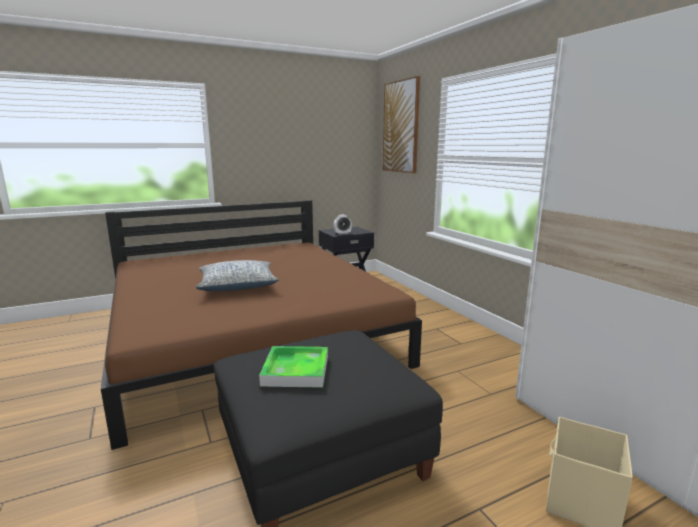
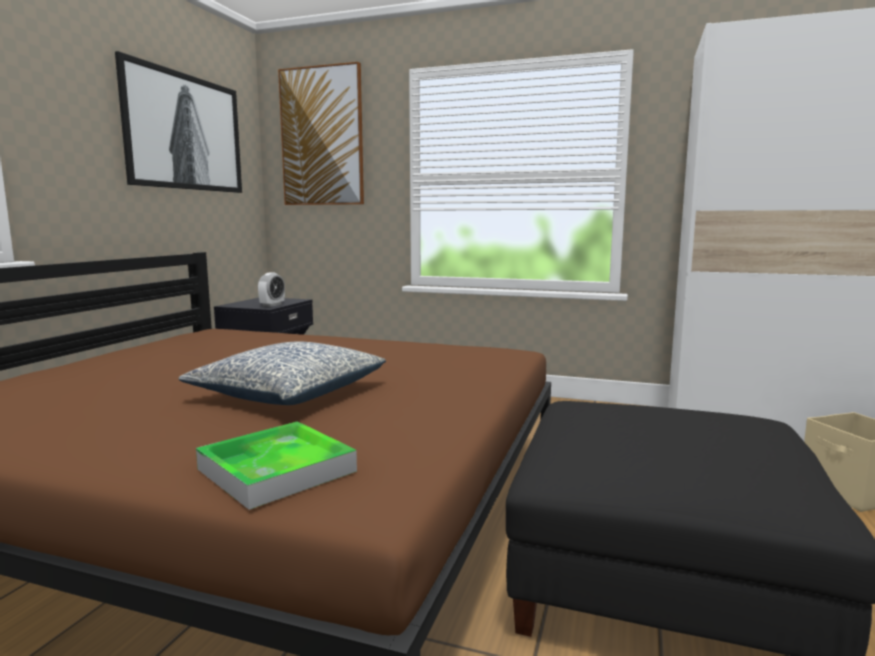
camera: 45 degrees left, 5 degrees down
(296, 370) = (666, 449): tray -> tray (276, 470)
(316, 132) = (184, 132): none -> picture

